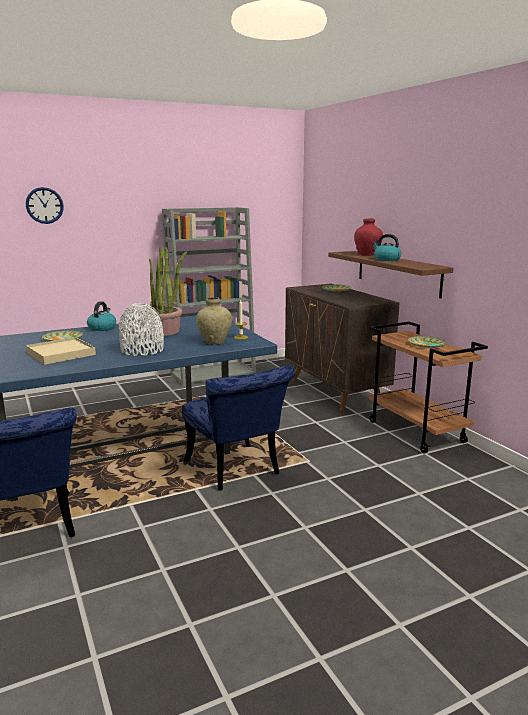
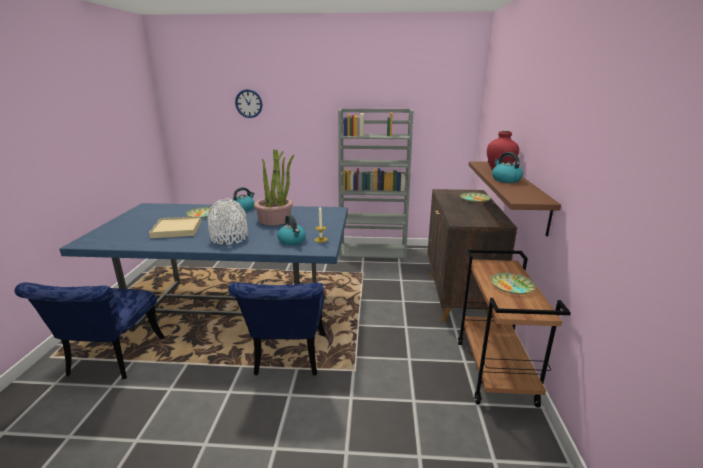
camera: 30 degrees right, 5 degrees up
(214, 342) = (292, 241): beige vase -> kettle

